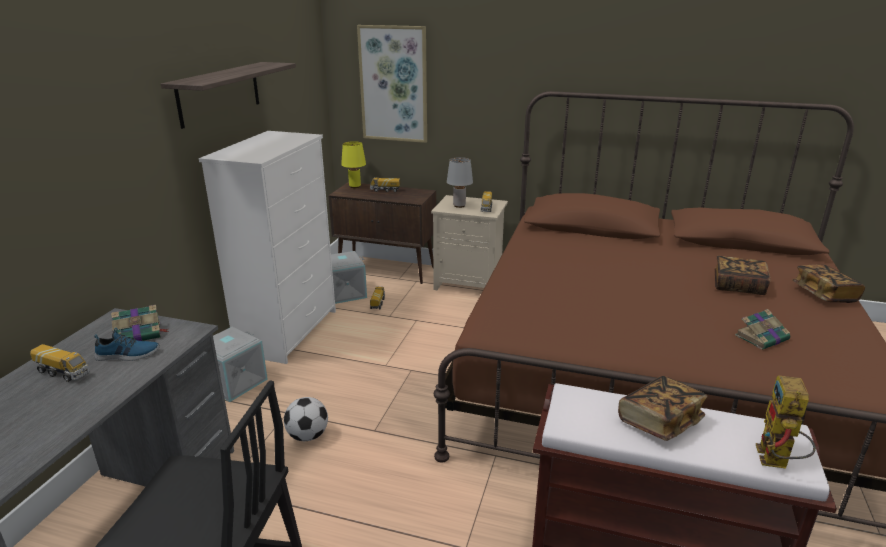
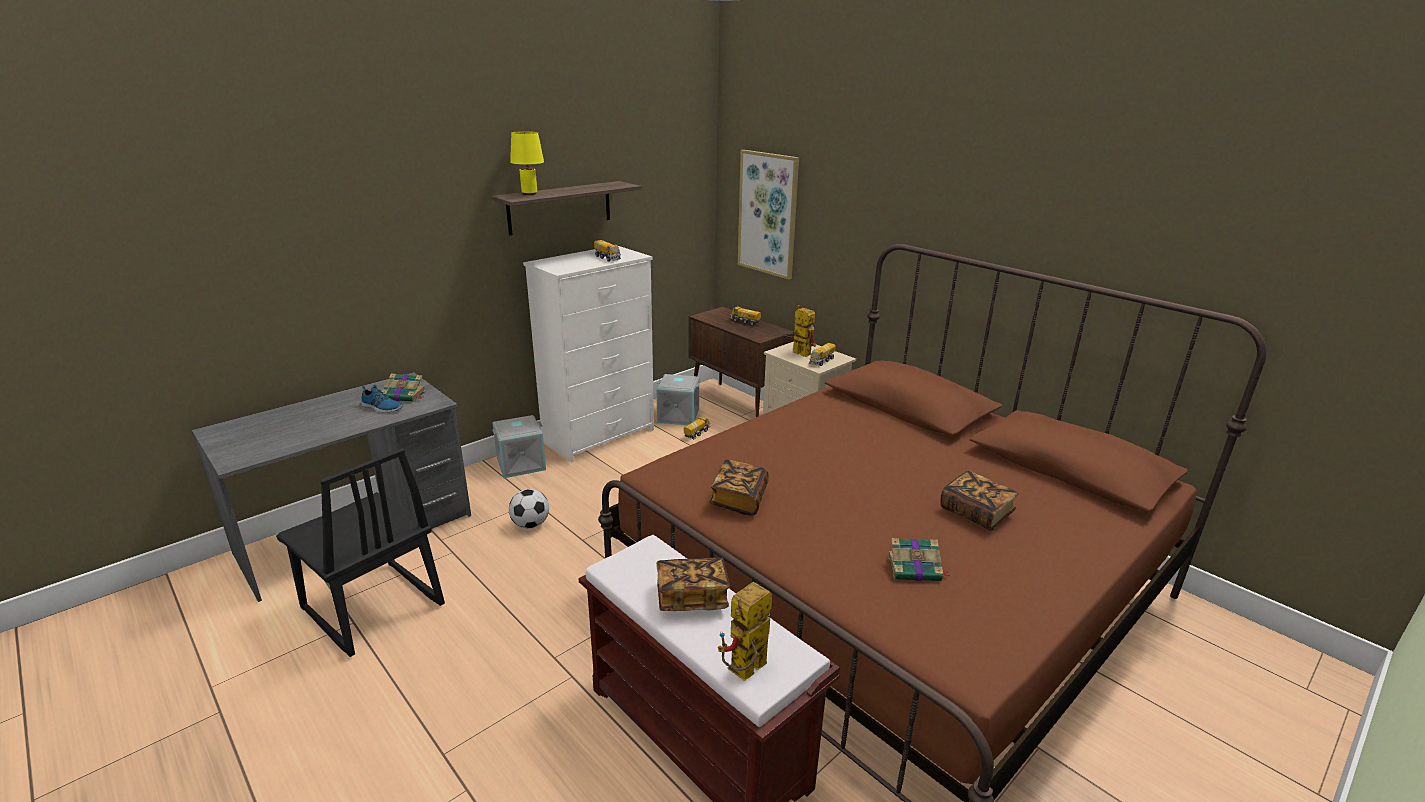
camera: 30 degrees right, 0 degrees up
(63, 373) = (336, 408): toy truck -> toy truck (607, 258)
(354, 186) = (722, 312): yellow table lamp -> yellow table lamp (529, 193)
(459, 205) = (798, 352): grey table lamp -> toy robot
(824, 294) = (1074, 555): book -> book (739, 499)

